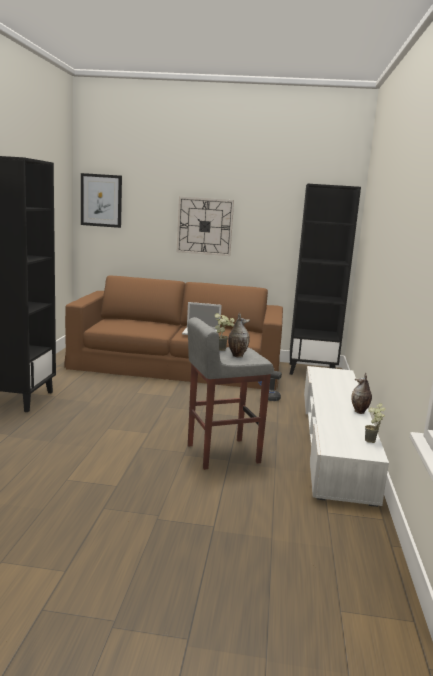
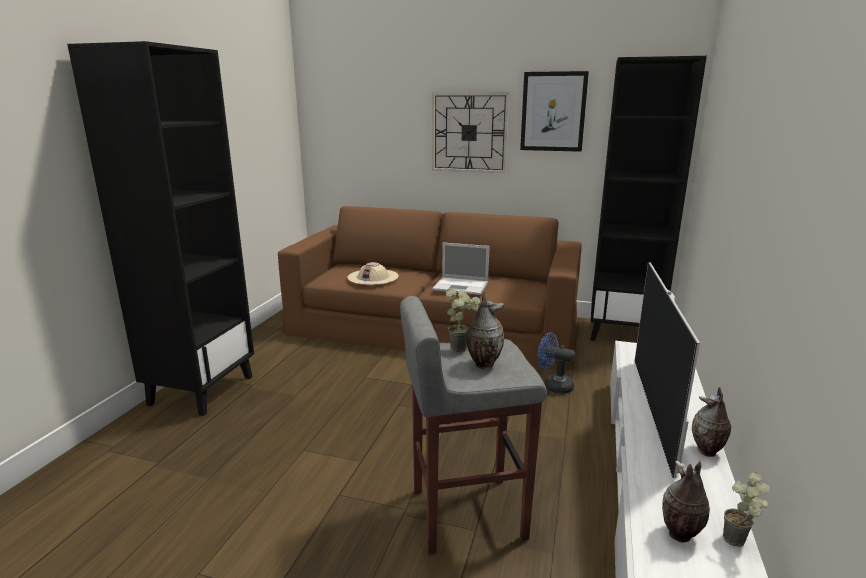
camera: 10 degrees right, 5 degrees up
(101, 200) = (331, 105): picture -> picture (553, 111)
(135, 326) = (373, 277): none -> beige hat
(330, 396) = (653, 410): none -> television
(343, 440) = (679, 535): none -> vase

